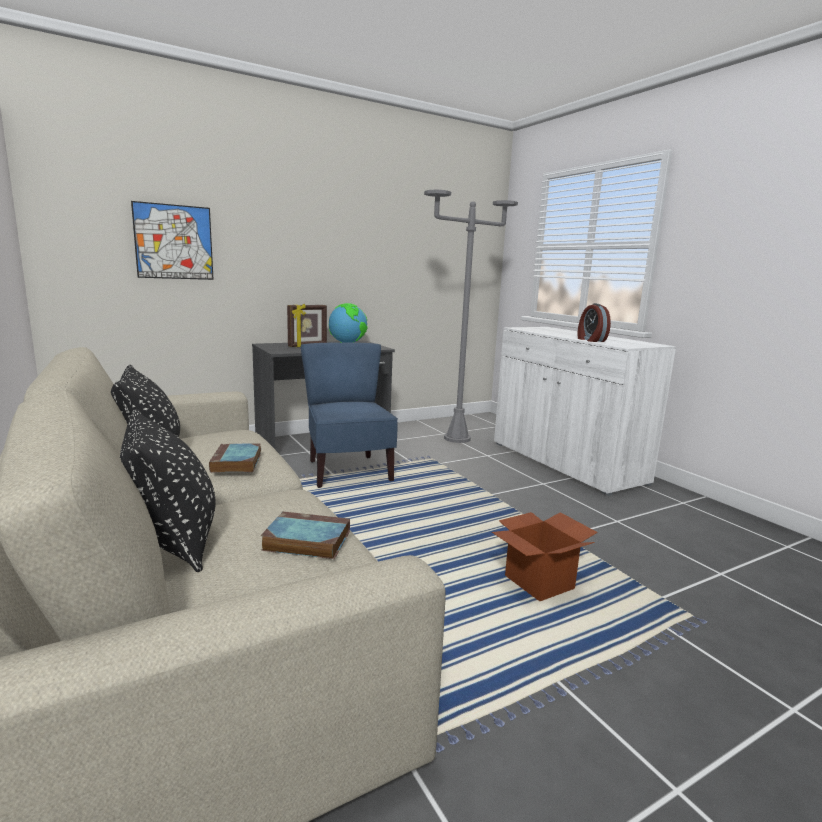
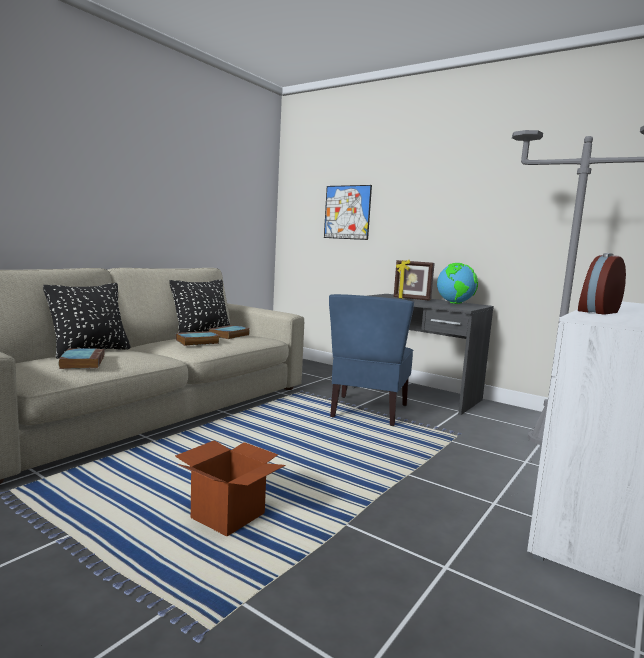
camera: 65 degrees right, 5 degrees down
(214, 442) = (229, 335): none -> book
(347, 471) = (368, 411): blue chair -> blue chair turned 150 degrees clockwise

